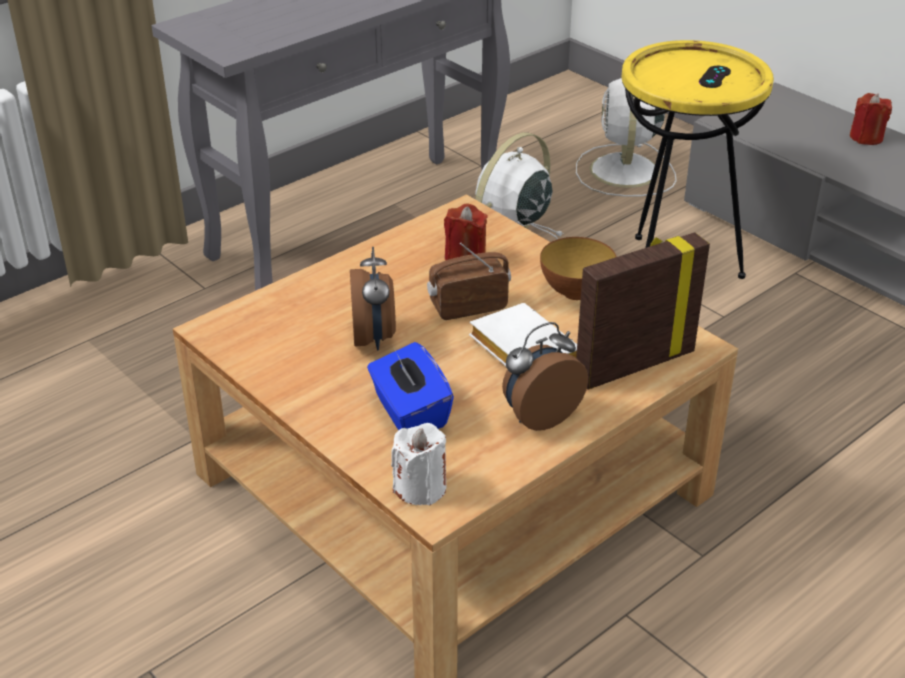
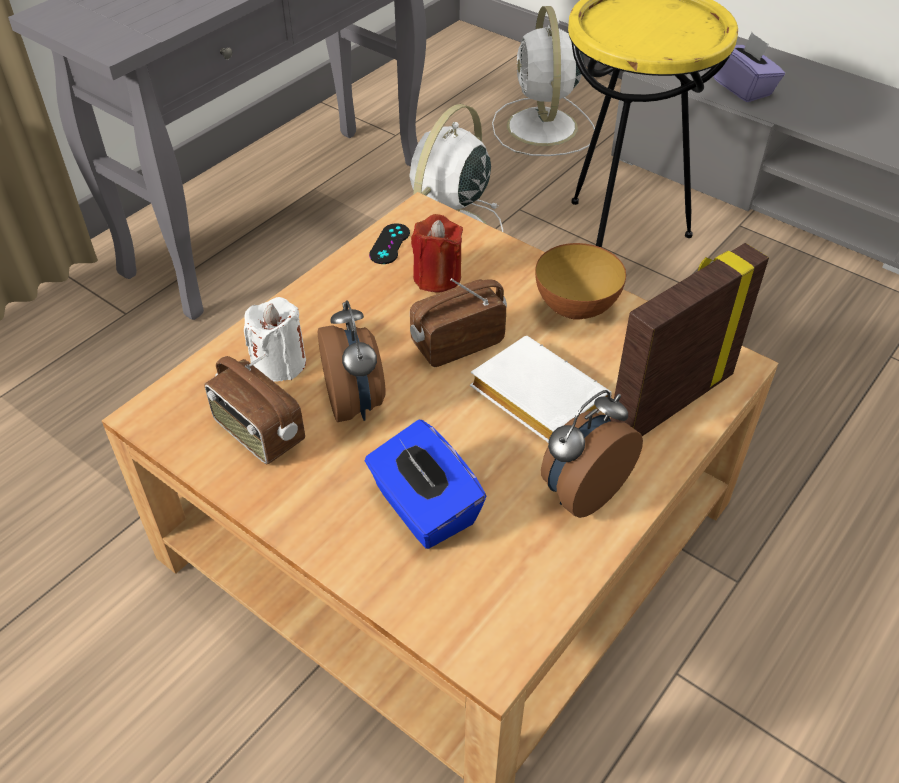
camera: 10 degrees left, 10 degrees up
(292, 350) = (258, 433): none -> radio
(420, 488) = (465, 625): white candle -> white candle (280, 363)
(714, 77) = (672, 27): black game controller -> black game controller (389, 244)
(805, 143) = (742, 87): none -> purple tissue box
(866, 137) = (800, 75): red candle -> none

